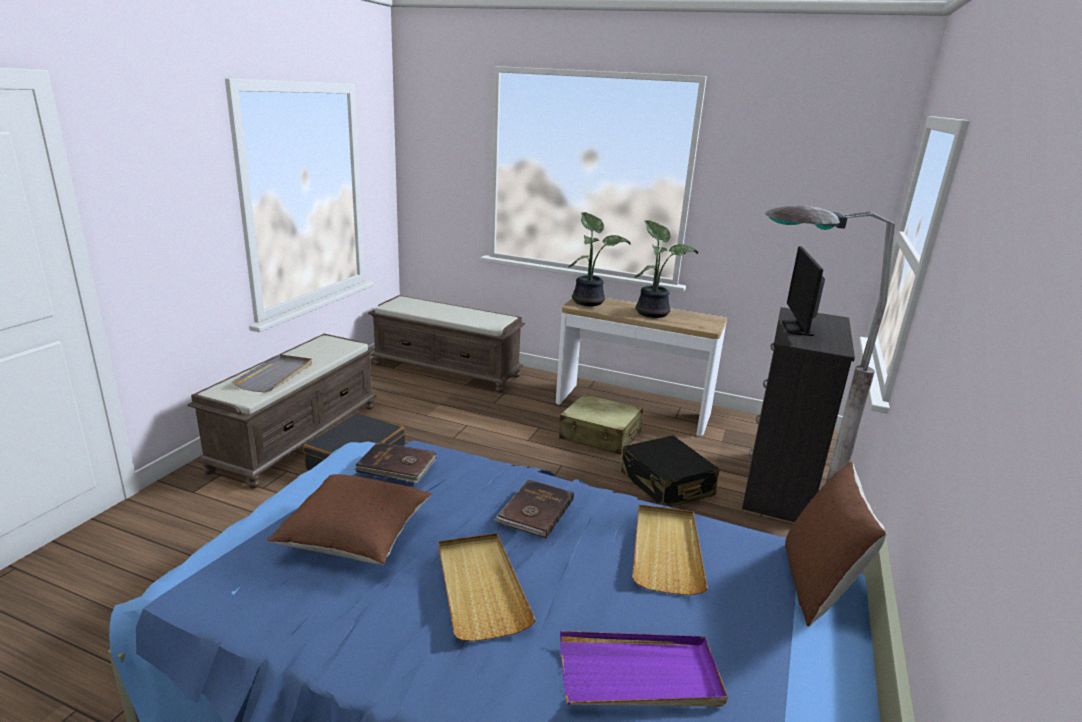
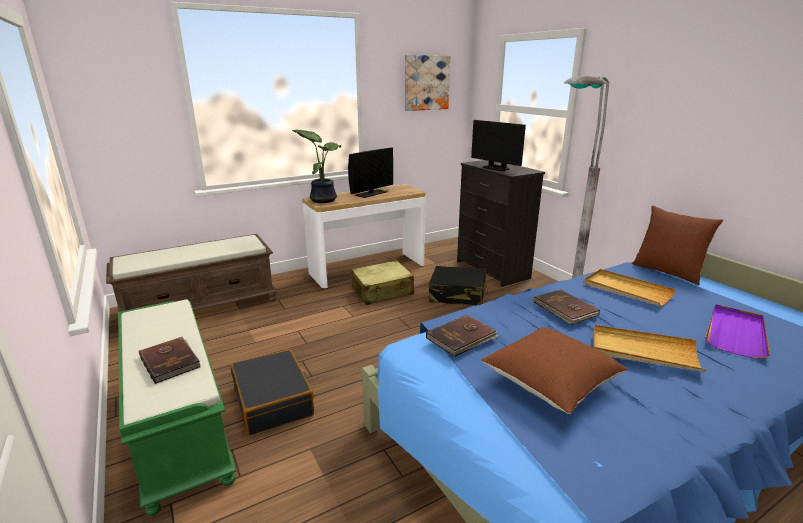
camera: 50 degrees left, 0 degrees up
(276, 375) = (170, 361): grey tray -> brown book
(297, 436) = (177, 423): brown bench -> green bench
(653, 312) = (371, 193): potted plant -> monitor
(804, 179) = (426, 83): none -> picture

